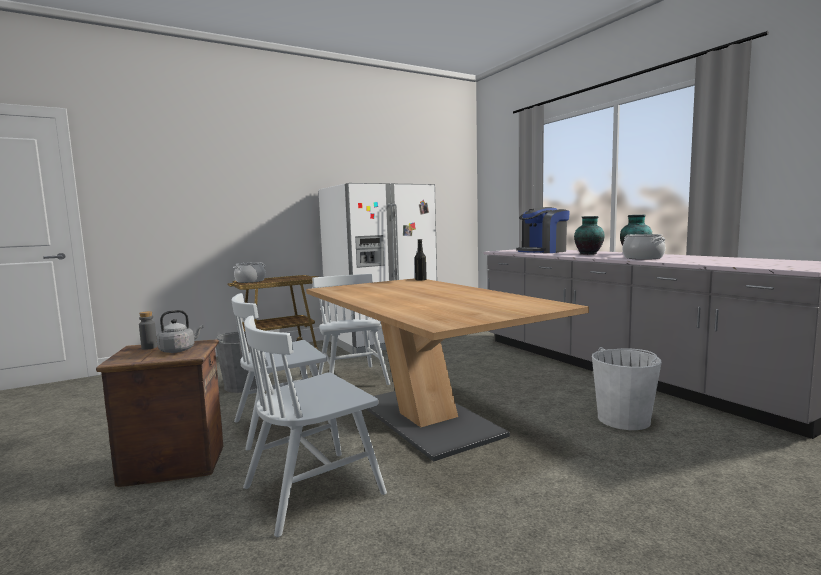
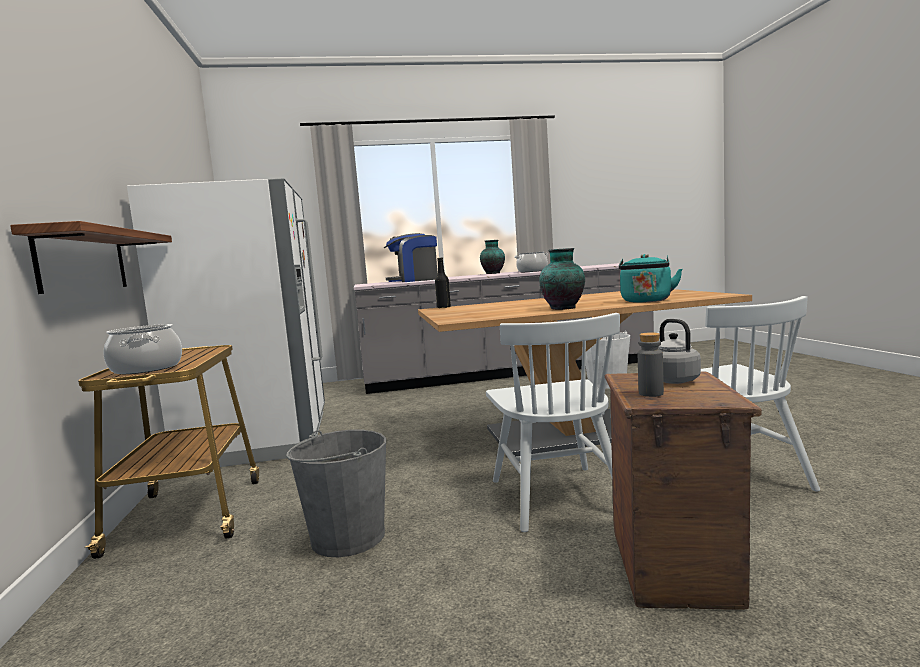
camera: 70 degrees left, 0 degrees up
(271, 230) = (83, 261): none -> shelf
(352, 379) = (415, 459): white chair -> none
(399, 309) = (646, 301): none -> turquoise kettle
(542, 251) = (413, 280): coffee machine -> coffee machine turned 90 degrees clockwise
(589, 254) = (469, 276): vase -> vase (564, 308)

